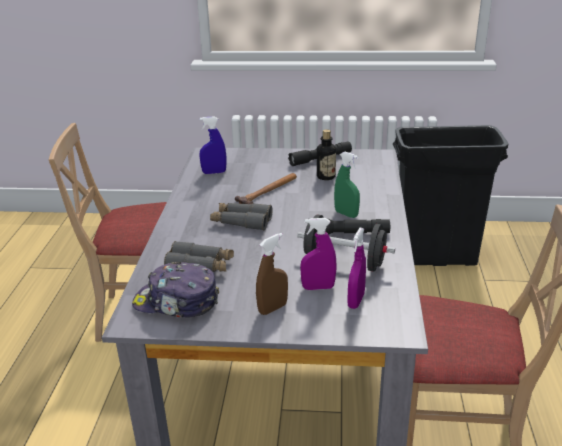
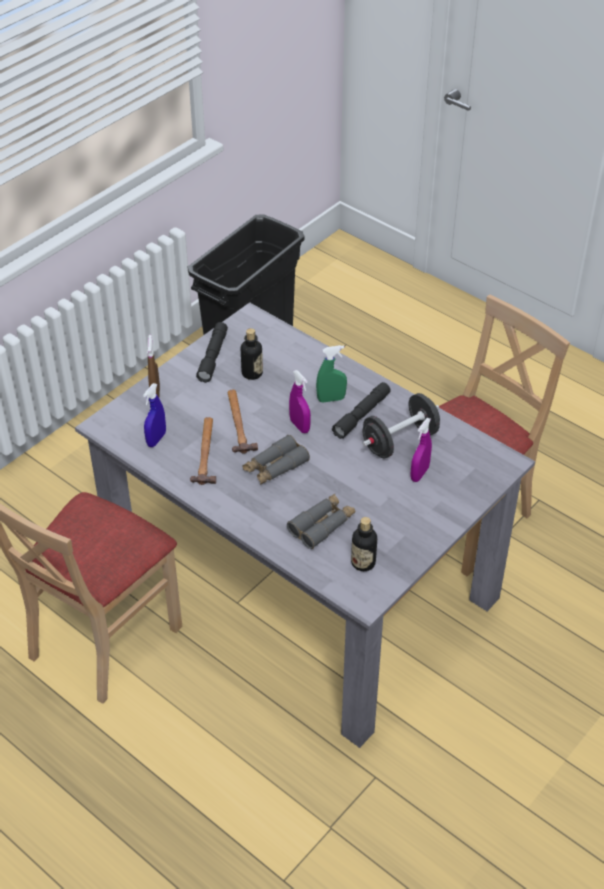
camera: 55 degrees left, 15 degrees up
(176, 302) = (363, 562): cap -> bottle
(223, 192) = (206, 452): none -> hammer
(273, 308) = (422, 512): brown spray bottle -> brown spray bottle (155, 394)
(356, 301) = (454, 464): purple spray bottle -> purple spray bottle (299, 426)

